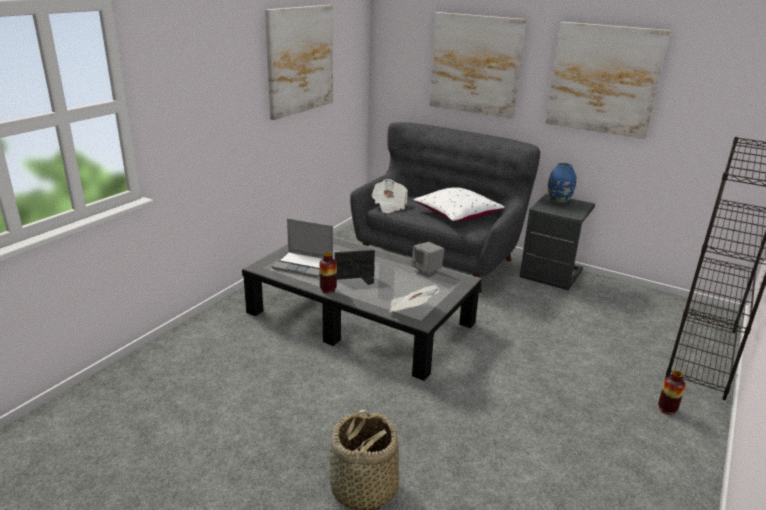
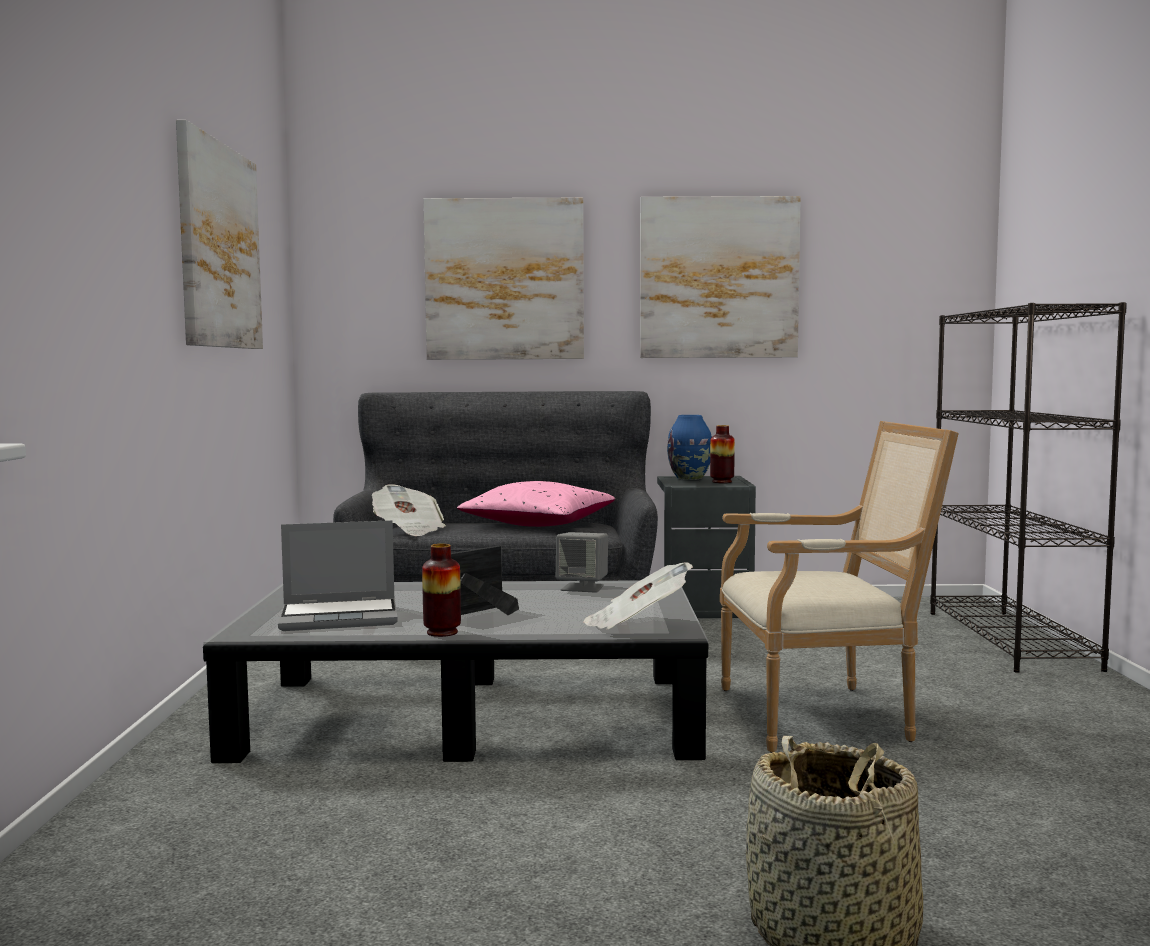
camera: 30 degrees left, 20 degrees down
(457, 214) = (539, 525): white pillow -> pink pillow
(513, 374) = (824, 716): none -> armchair
(667, 409) = (1067, 697): vase -> vase (722, 482)

